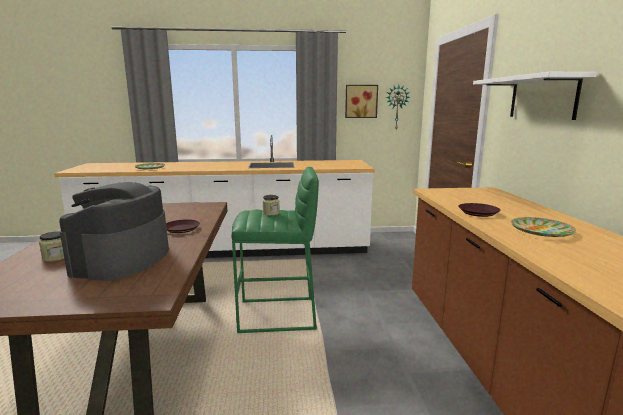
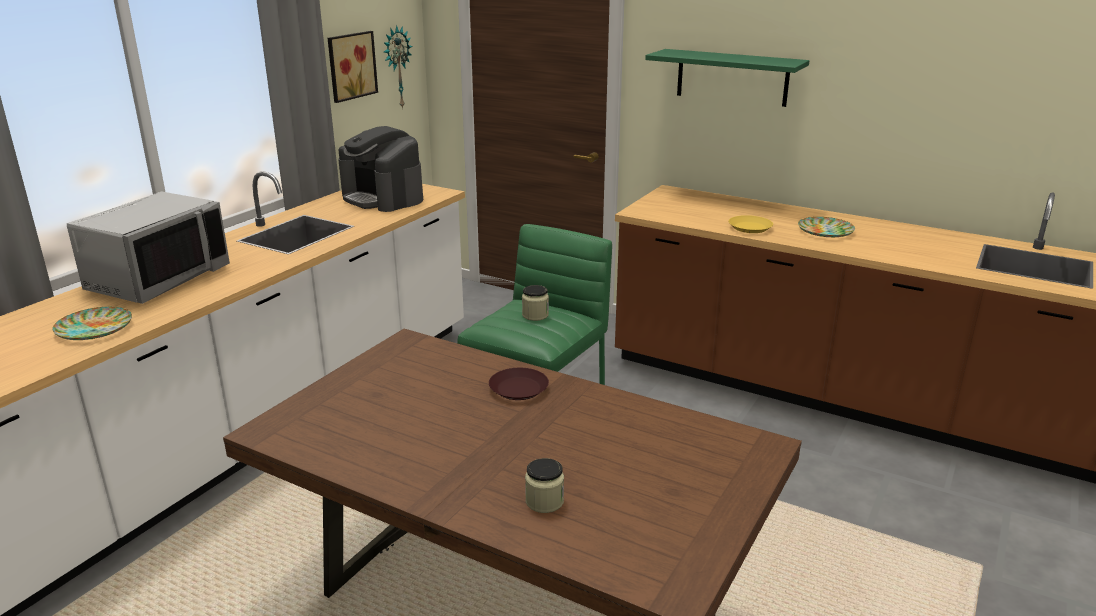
camera: 55 degrees left, 10 degrees up
(122, 259) = (613, 450): coffee machine -> coffee machine (383, 198)
(201, 164) = (158, 278): none -> grey microwave
(478, 213) = (750, 228): brown plate -> yellow plate
(542, 97) = (732, 77): white shelf -> green shelf

